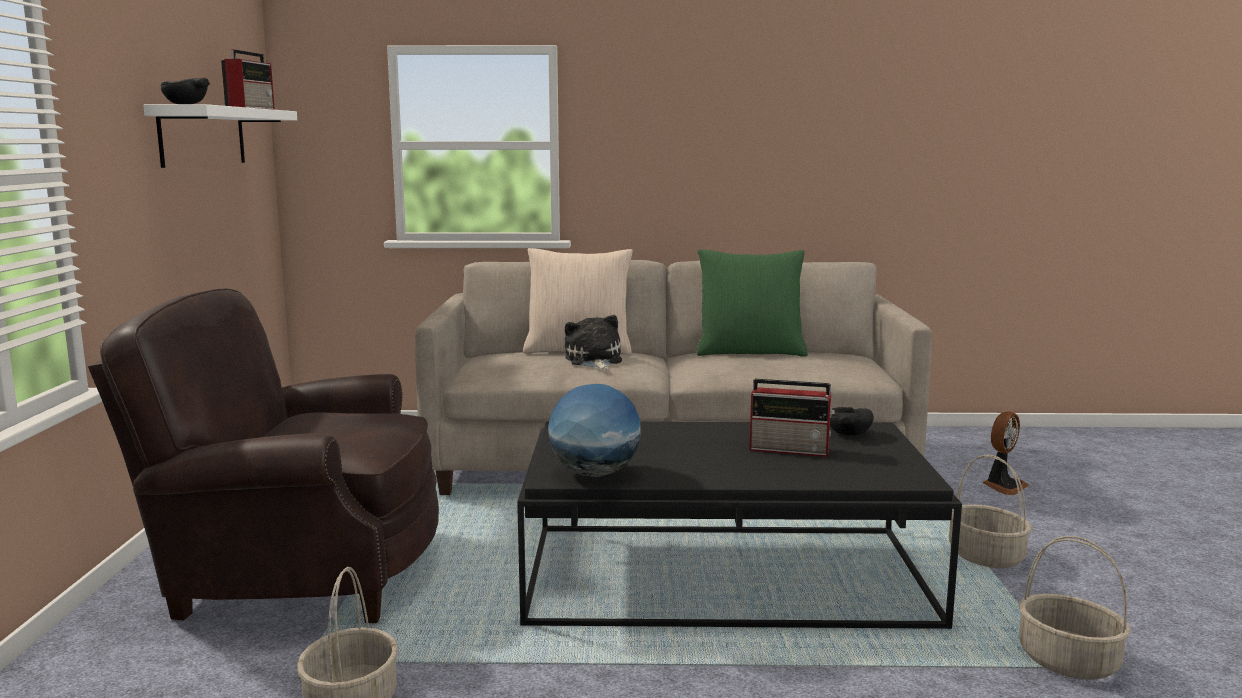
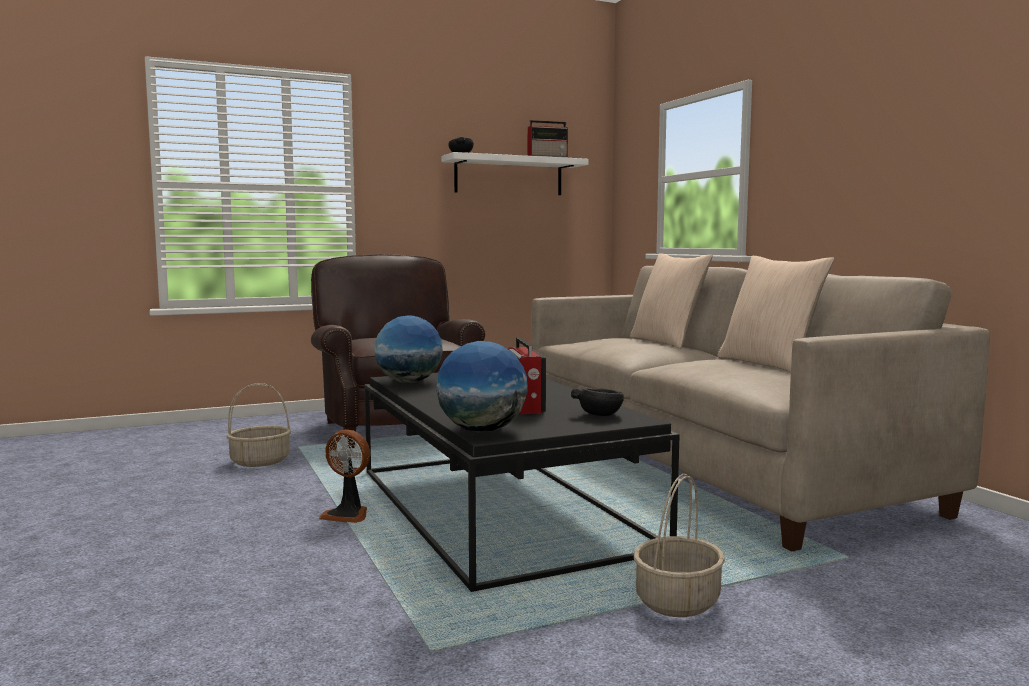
camera: 65 degrees right, 5 degrees down
(594, 361) = (632, 344): plush toy -> none
(750, 352) = (769, 364): green pillow -> beige pillow
(896, 479) = (482, 431): none -> globe
(1003, 486) = (950, 602): fan -> fan (348, 515)
(1069, 661) = (446, 651): basket -> none

